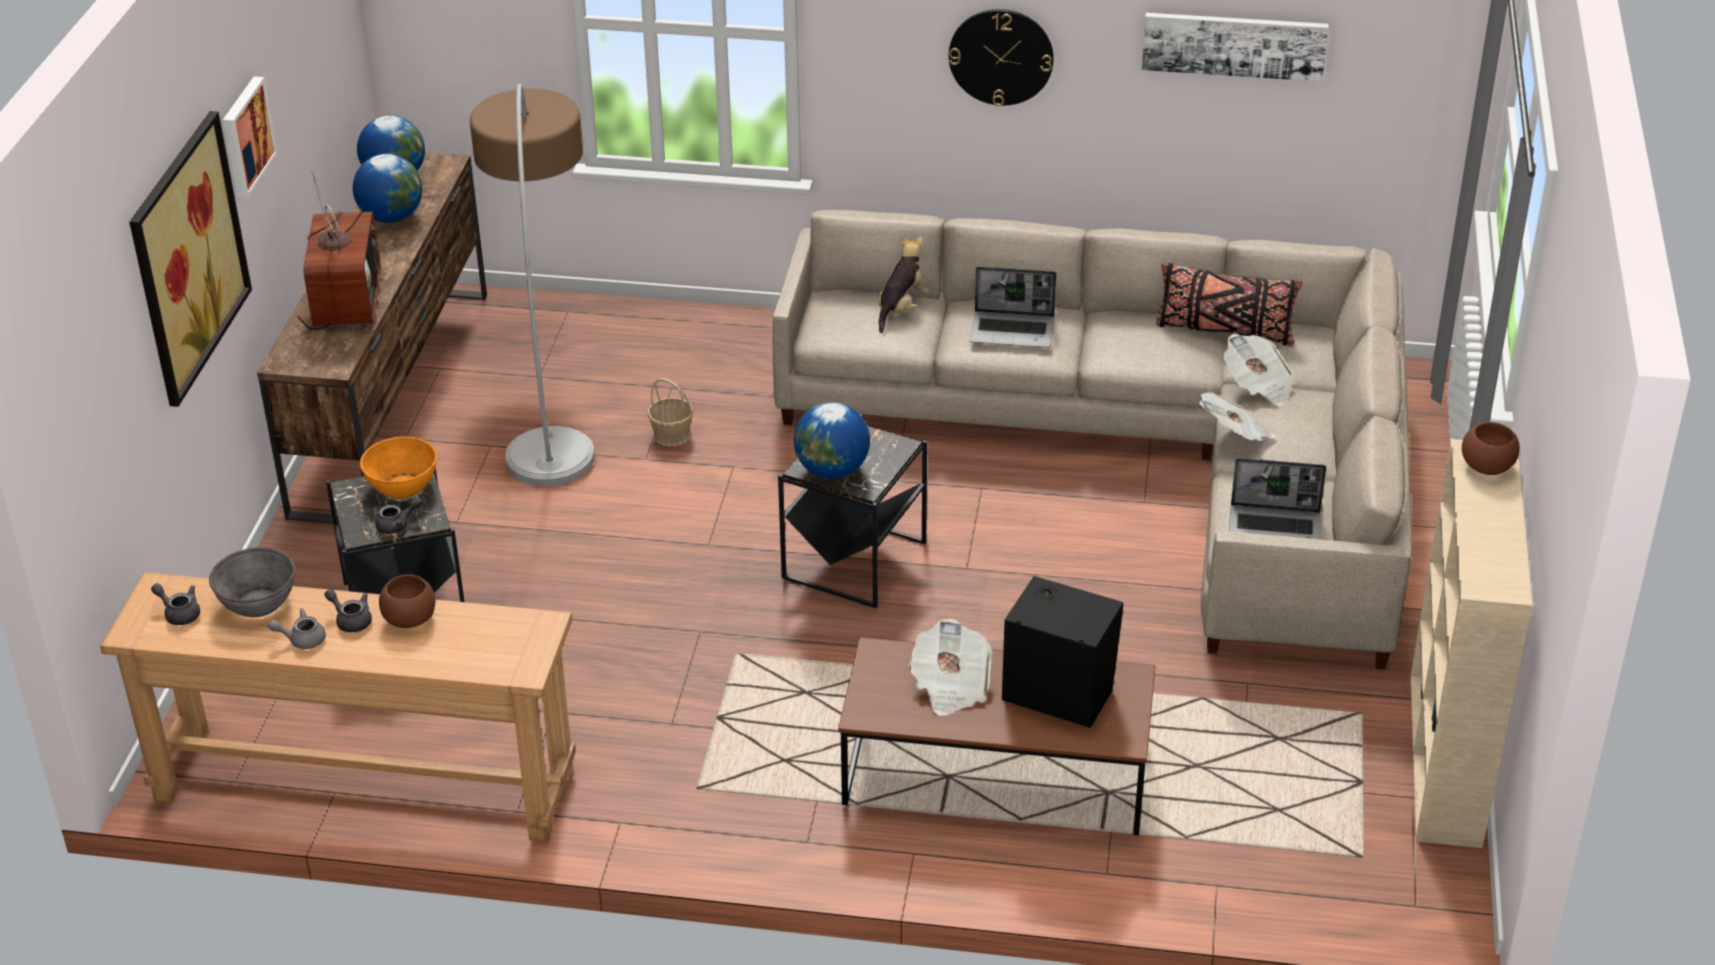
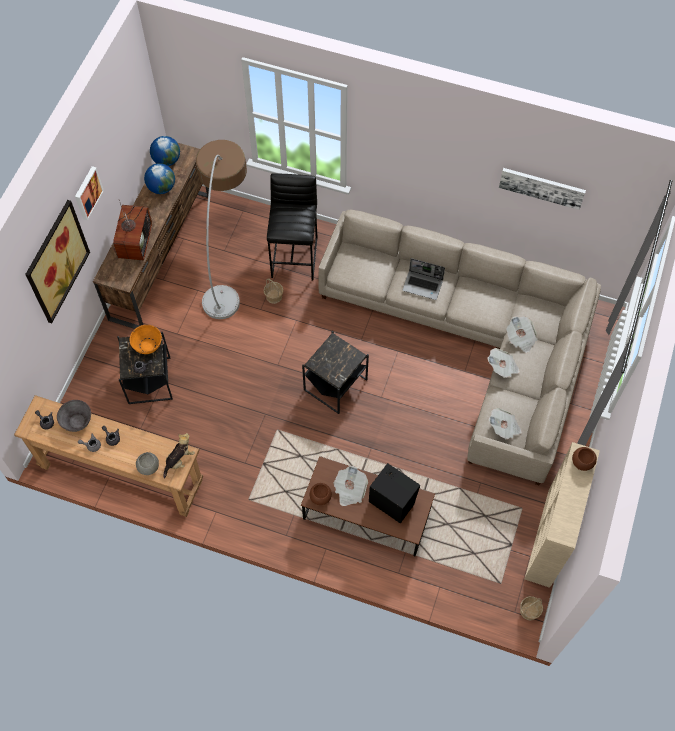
camera: 10 degrees right, 25 degrees up
(409, 619) = (134, 441): brown bowl -> brown bowl (320, 497)
(453, 659) = (148, 467): none -> grey bowl
(704, 368) = (295, 257): none -> black stool
(832, 470) = (325, 366): globe -> none
(901, 309) = (377, 262): plush toy -> plush toy (179, 460)
(1001, 56) = (436, 167): wall clock -> none
(1224, 330) = (516, 300): black pillow -> none
(1275, 529) = (504, 428): laptop -> newspaper
(1451, 899) = (529, 611): none -> basket

